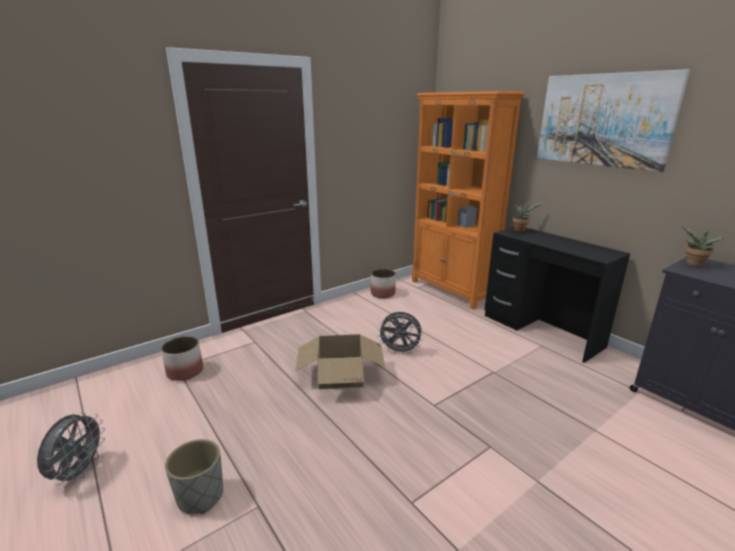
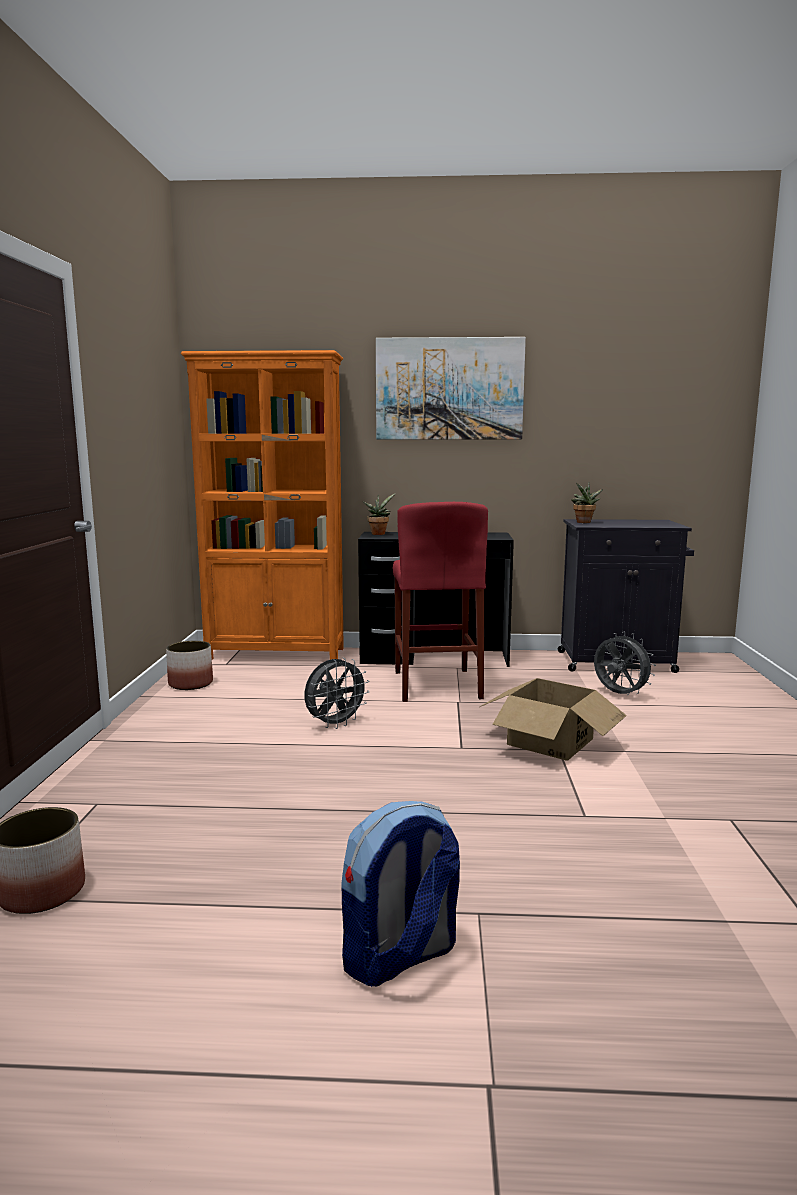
camera: 50 degrees left, 10 degrees down
(79, 472) = (141, 1096): grey fan -> grey fan (619, 695)
(200, 496) = (400, 958): grey planter -> backpack
(341, 375) = (314, 773): cardboard box -> cardboard box (550, 741)
(503, 352) = (436, 685): none -> red stool

